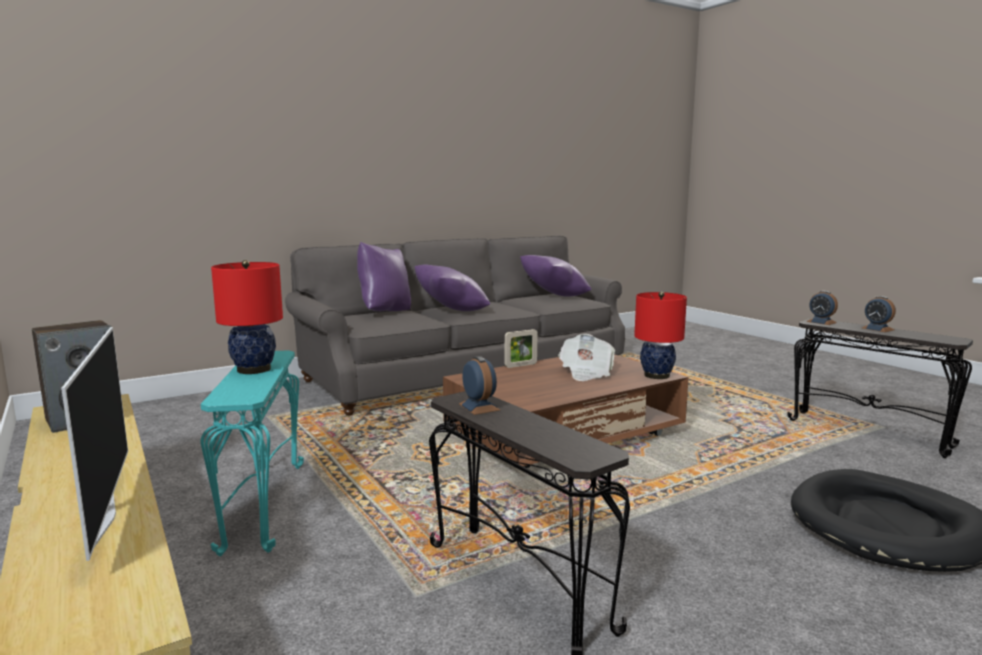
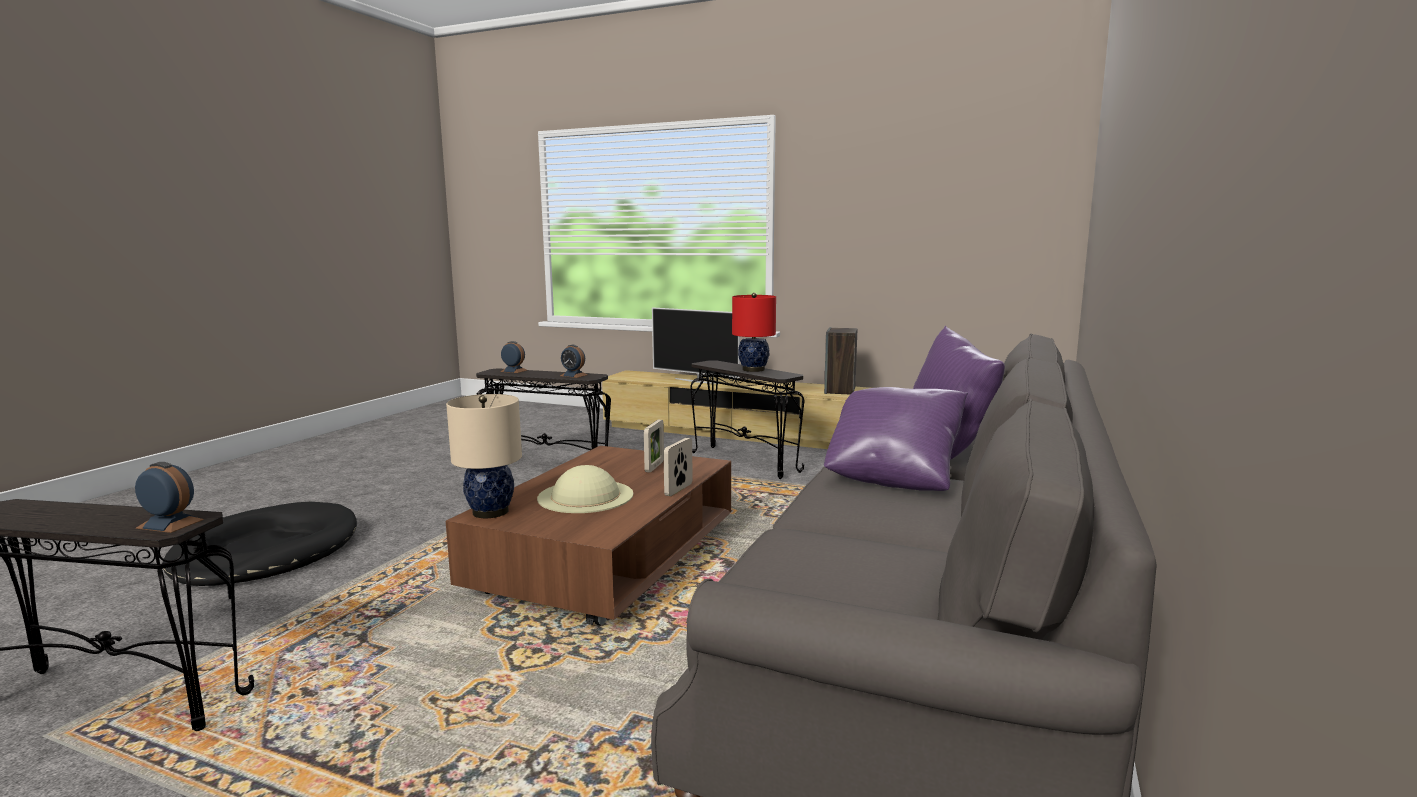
camera: 145 degrees right, 0 degrees up
(264, 505) = (744, 462): turquoise side table -> black side table
(507, 382) = (654, 466): none -> picture frame
(554, 297) = (854, 582): purple pillow -> none
(586, 373) = (585, 496): newspaper -> beige hat
(656, 375) = (490, 512): red table lamp -> beige table lamp
(877, 329) = (79, 520): alarm clock -> alarm clock (514, 371)

